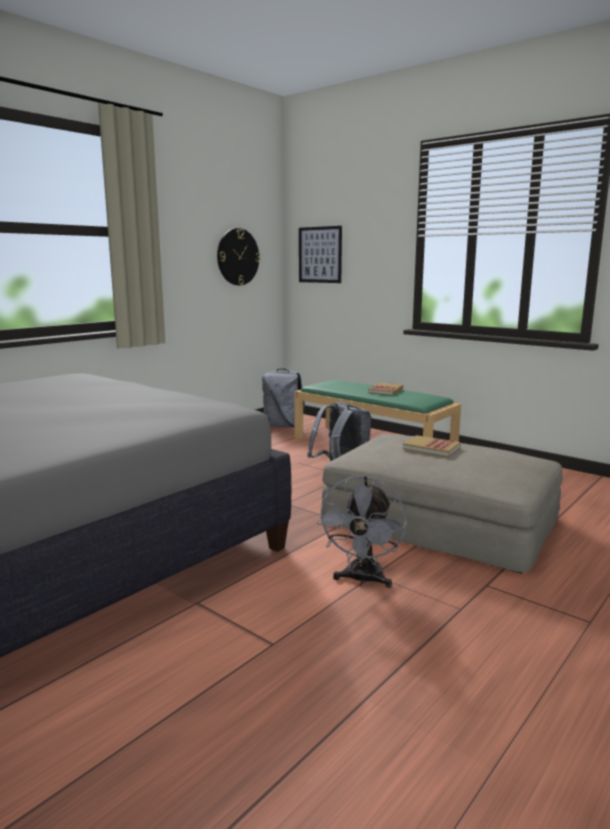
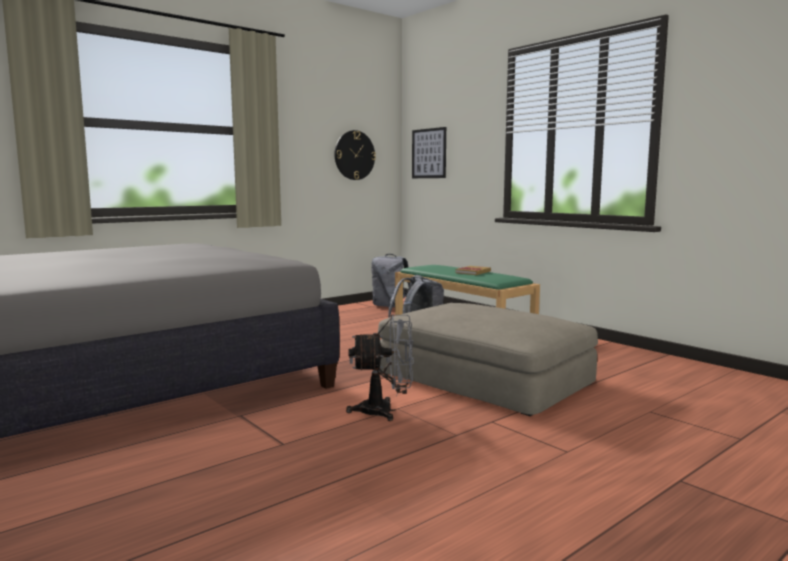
camera: 10 degrees right, 5 degrees down
(362, 580) = (385, 411): grey fan -> grey fan turned 120 degrees counterclockwise
(431, 448) = (476, 310): book -> none

